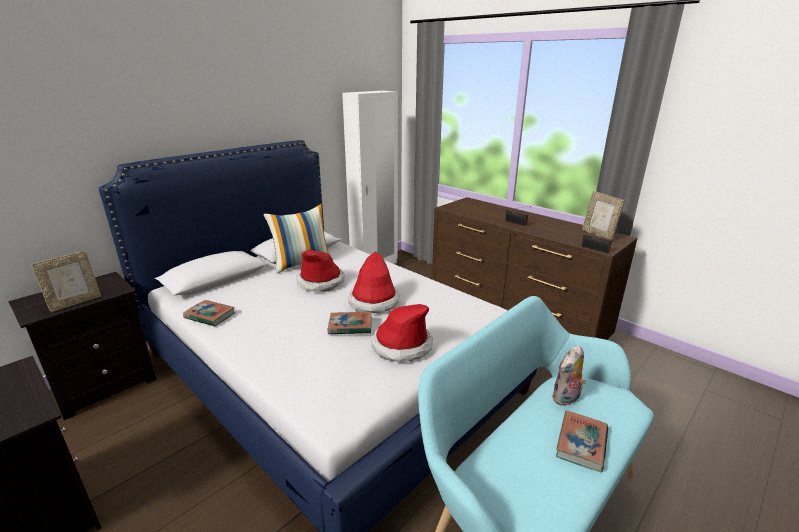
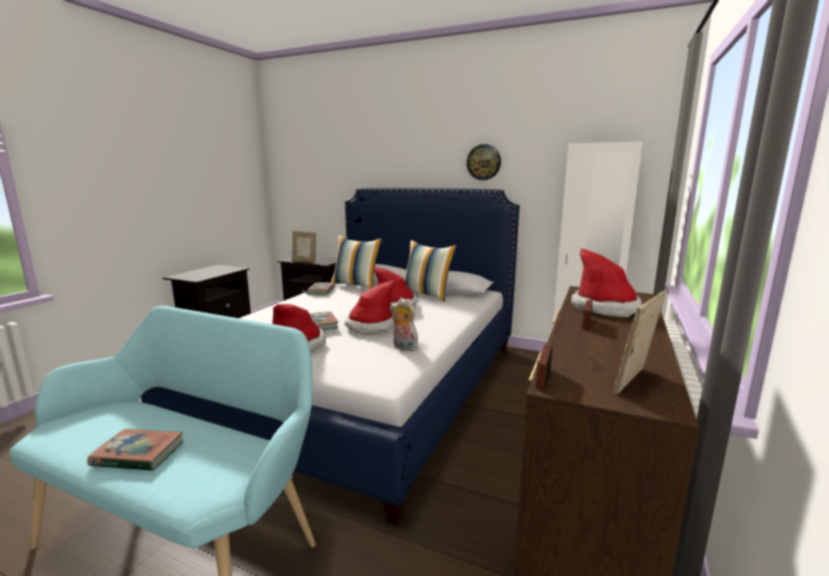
camera: 70 degrees right, 10 degrees down
(215, 291) = (356, 285): none -> pillow
(273, 113) = (483, 162): none -> wall clock
(489, 212) = (605, 308): none -> hat
(566, 399) = (221, 446): plush toy -> plush toy (403, 348)

